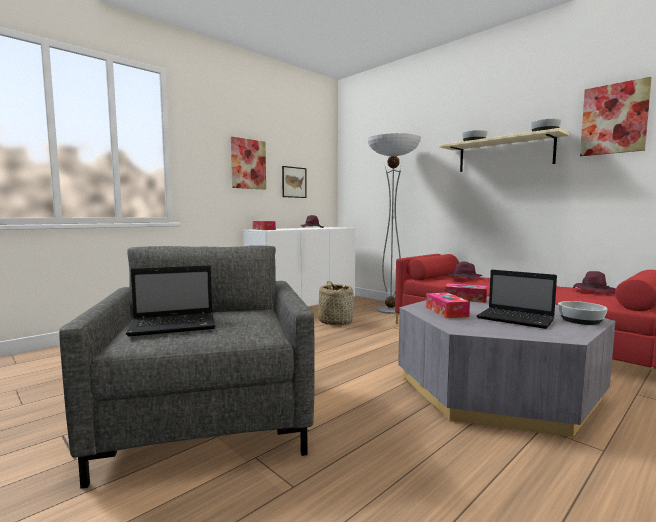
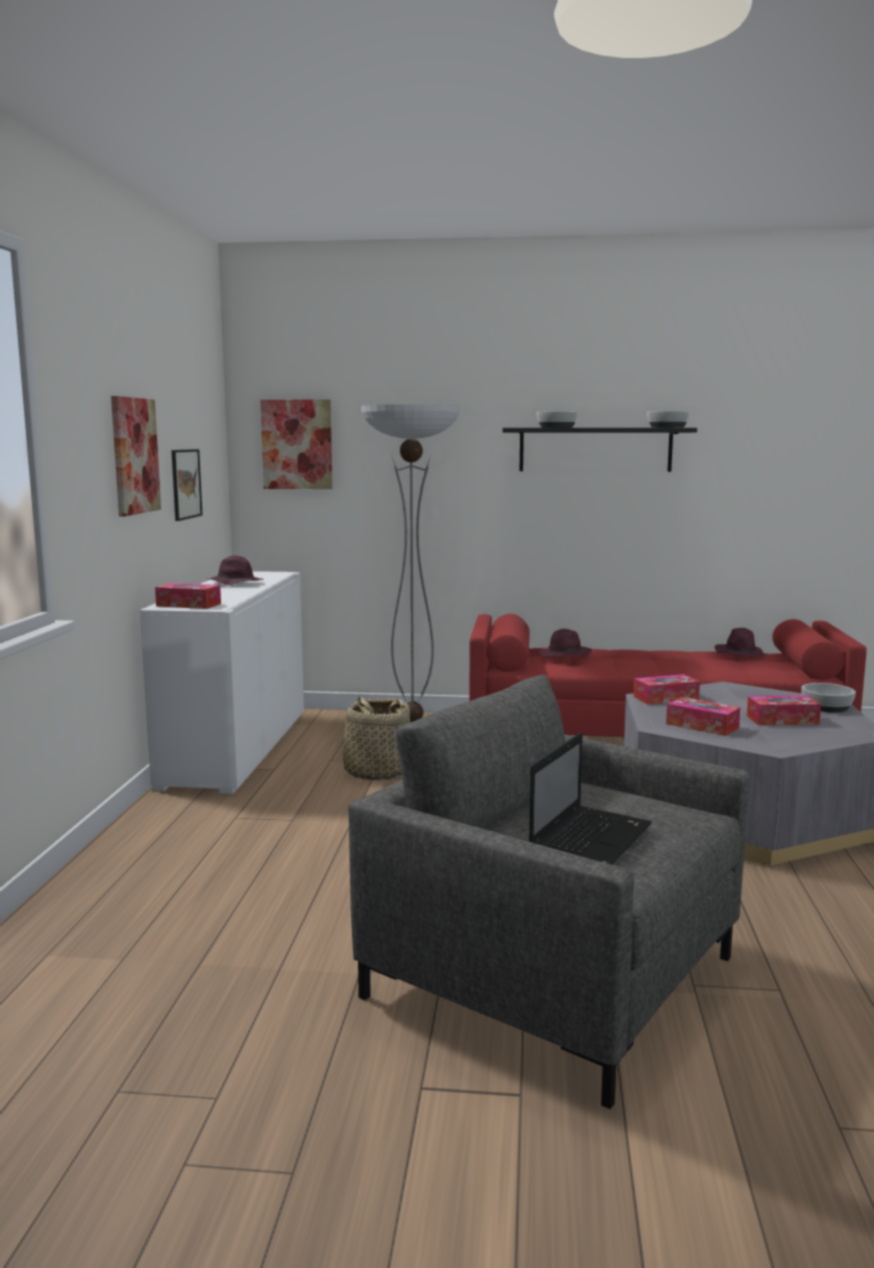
camera: 40 degrees left, 5 degrees up
(504, 154) = (595, 449): beige shelf -> black shelf
(517, 319) = (782, 720): laptop -> tissue box
(614, 119) = (744, 417): picture -> picture (297, 444)

